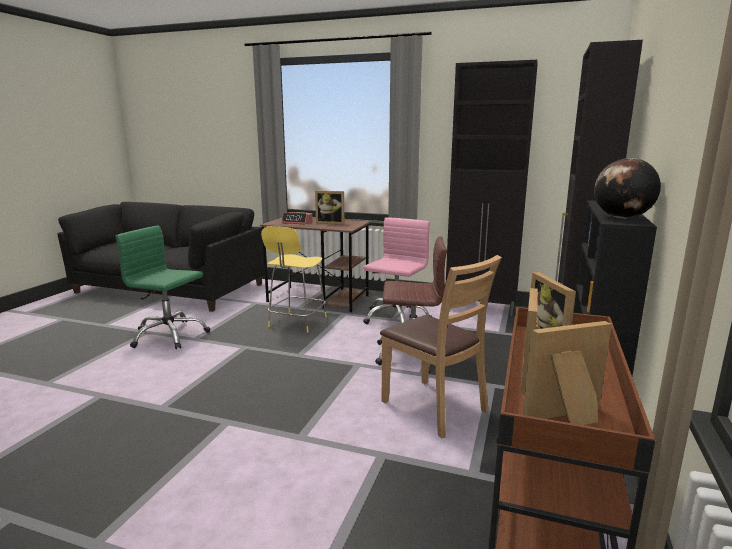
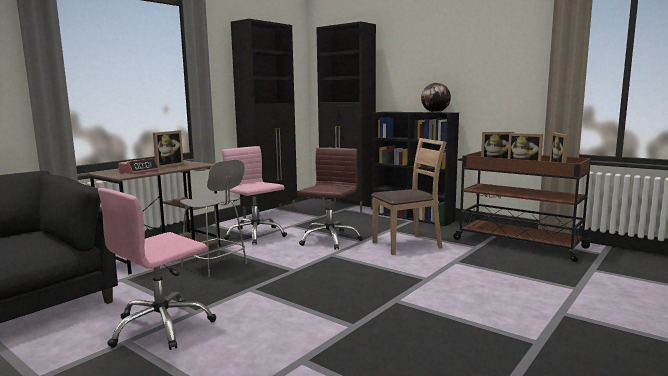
camera: 70 degrees left, 5 degrees down
(169, 335) = (162, 327): green office chair -> pink office chair
(296, 322) = (215, 266): yellow stool -> grey stool

